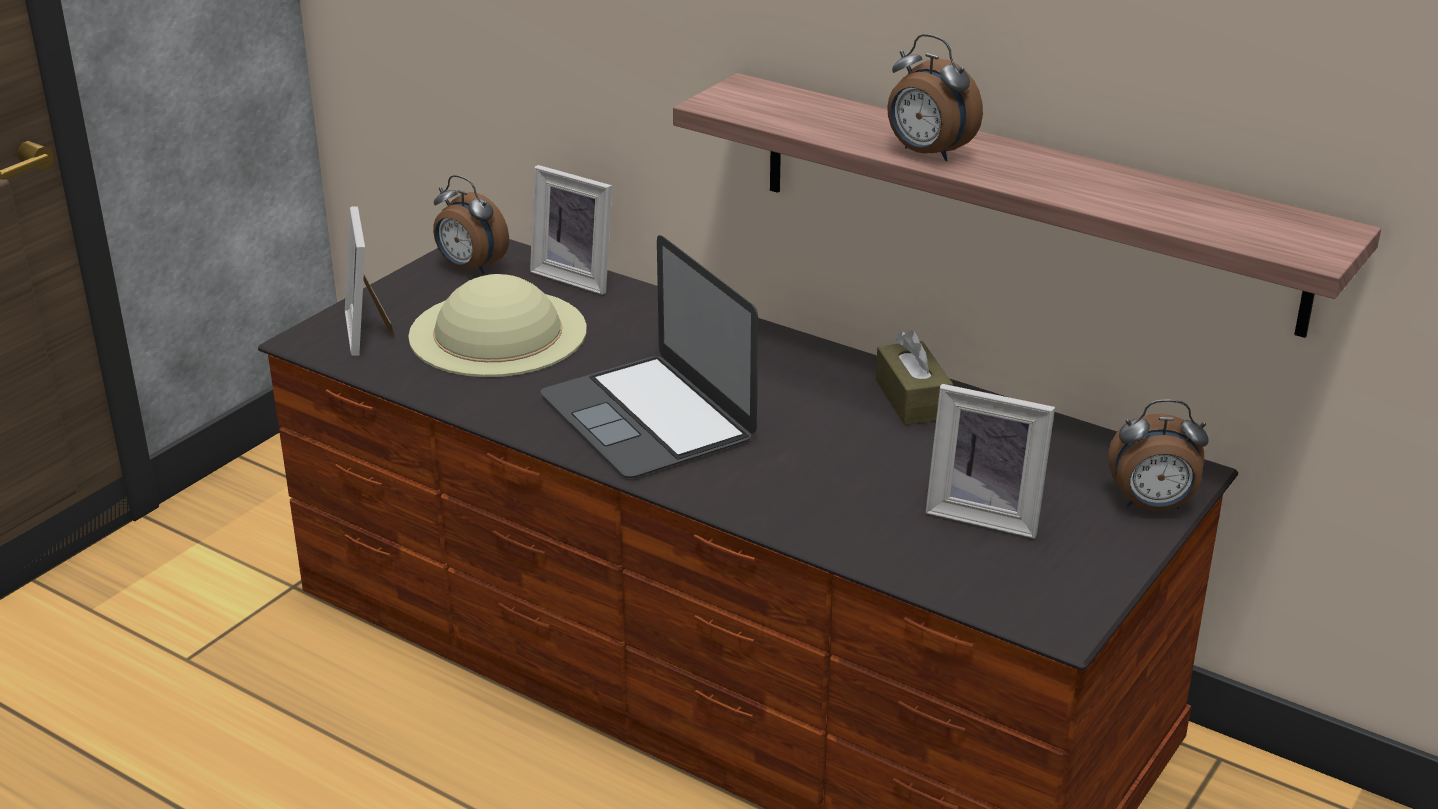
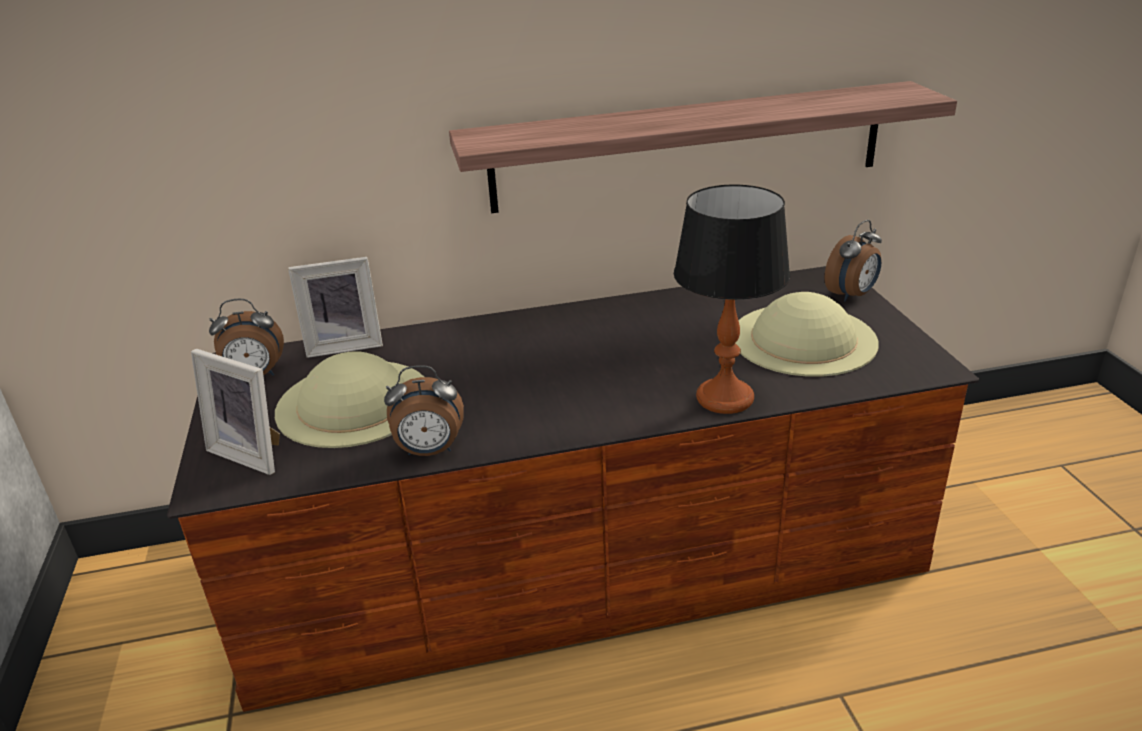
camera: 45 degrees left, 0 degrees up
(647, 416) = (547, 394): laptop -> none
(784, 515) = (724, 397): none -> table lamp
(912, 399) = (660, 308): brown tissue box -> none
(927, 154) = (661, 124): alarm clock -> alarm clock (429, 451)
(986, 513) = (803, 339): picture frame -> beige hat

